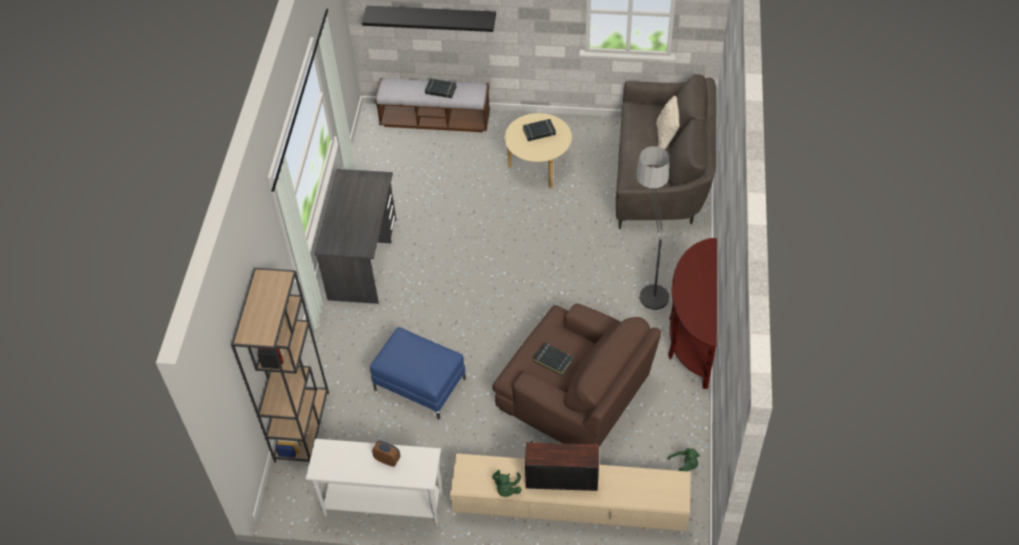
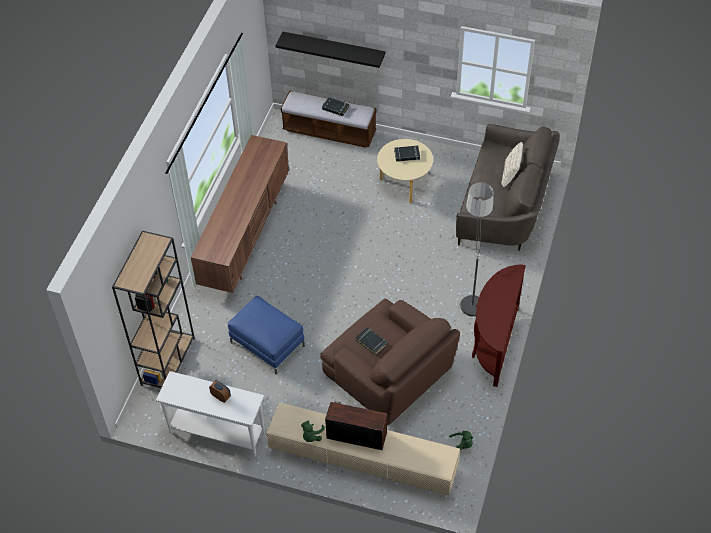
camera: 10 degrees right, 0 degrees up
(363, 259) = (245, 237): grey desk -> brown cabinet

